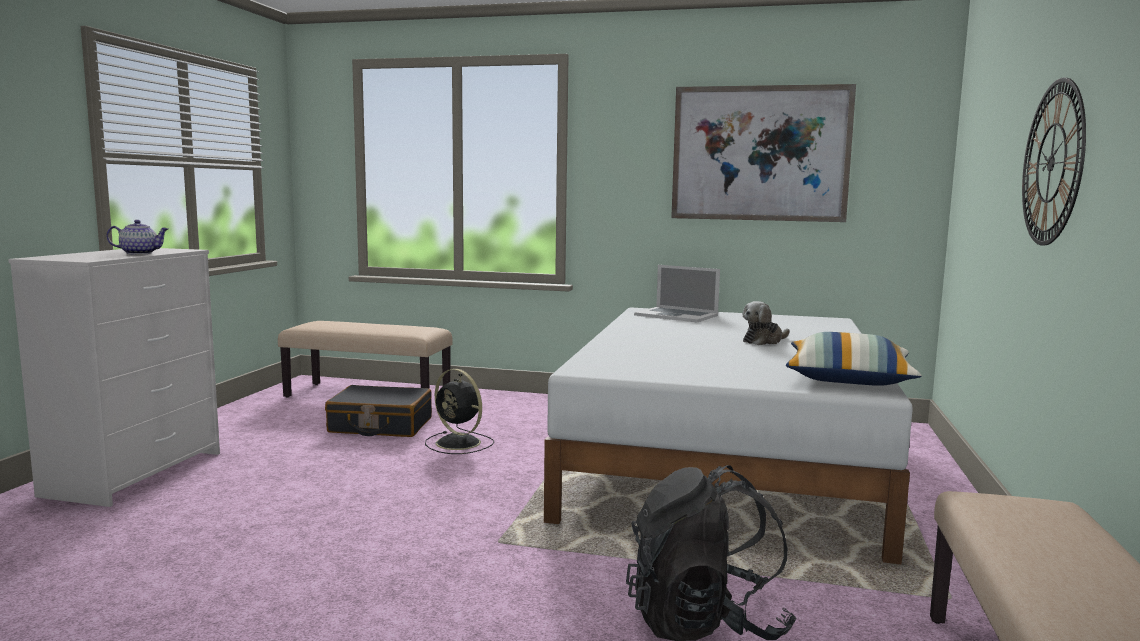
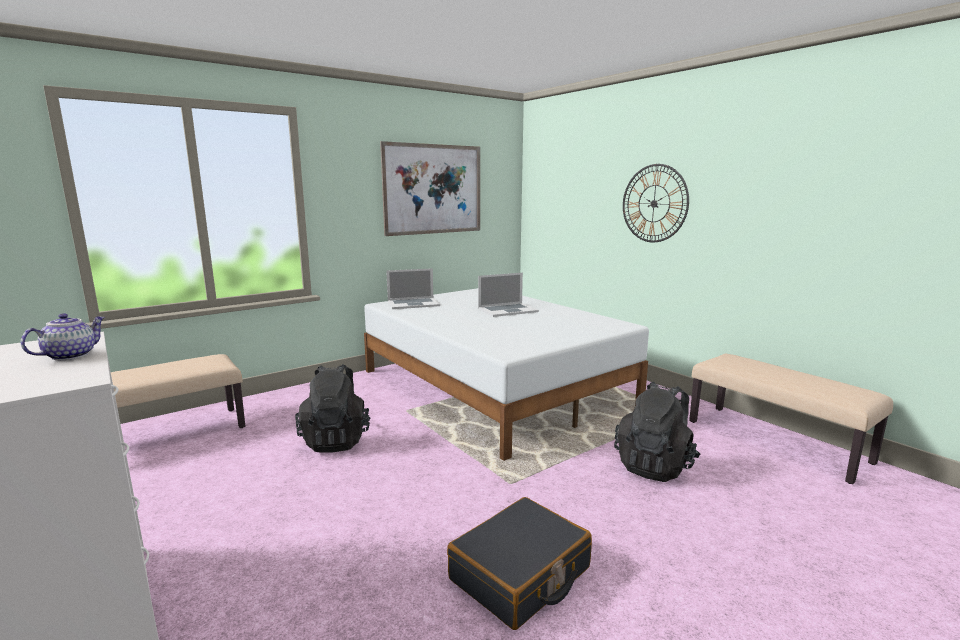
camera: 50 degrees left, 5 degrees up
(380, 425) = (240, 455): black suitcase -> black suitcase (520, 574)
(459, 443) = (336, 440): black fan -> black backpack
(764, 341) = (507, 310): plush toy -> laptop
(848, 379) = (603, 322): pillow -> none

